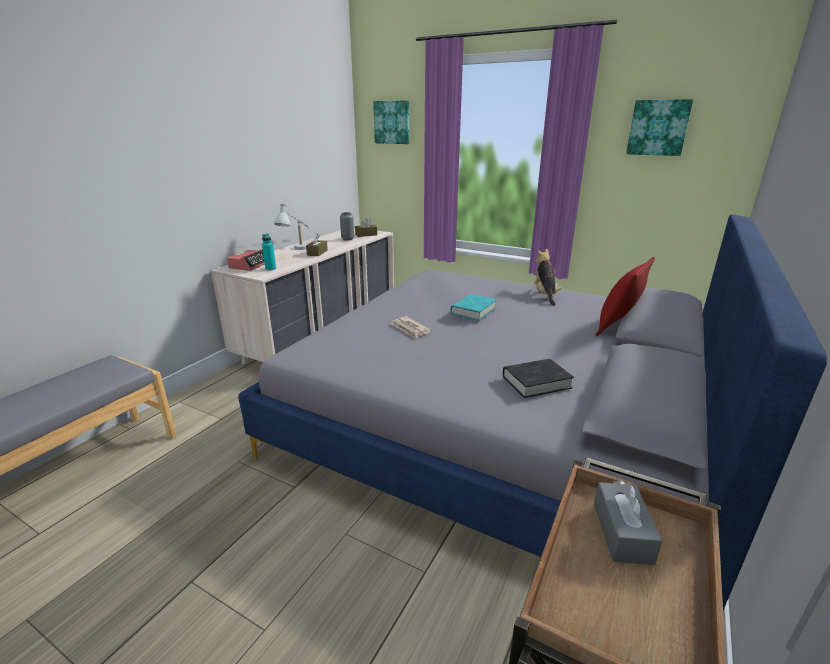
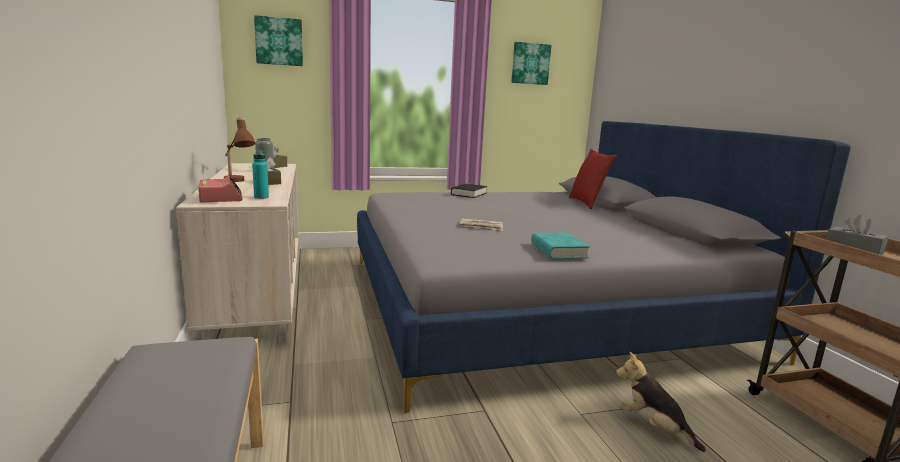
camera: 45 degrees left, 10 degrees down
(297, 250) = (237, 182): white table lamp -> brown table lamp
(473, 311) = (495, 208): turquoise book -> turquoise book (558, 251)
(536, 382) = (629, 233): black book -> black book (468, 194)
(545, 295) = (506, 195): plush toy -> plush toy (653, 427)

